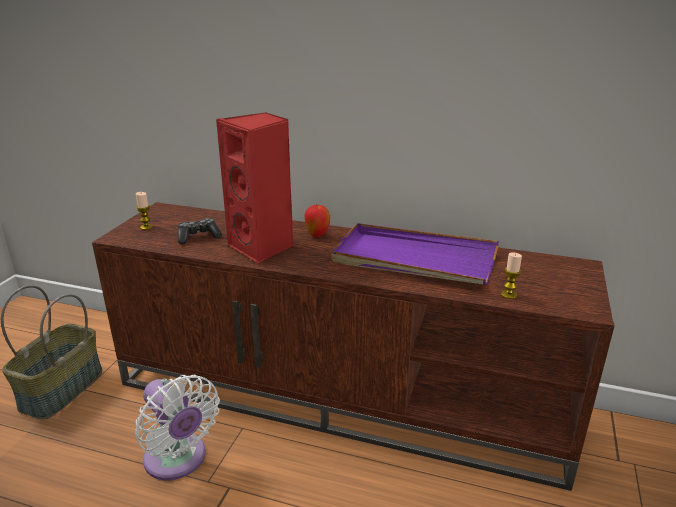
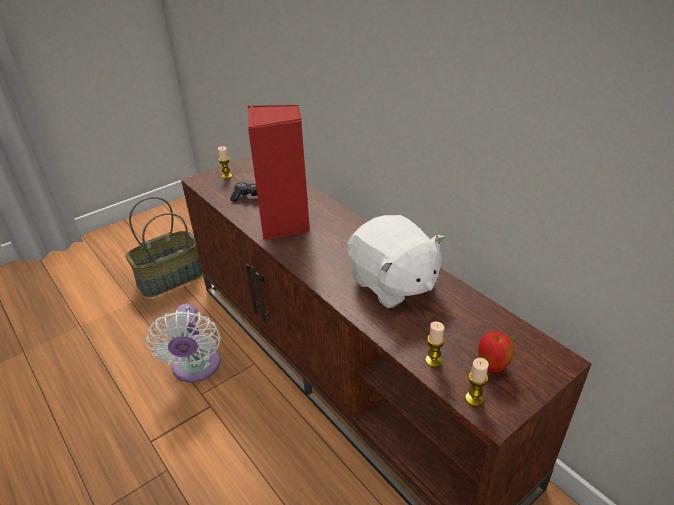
camera: 35 degrees right, 10 degrees up
(317, 235) = (340, 226): apple -> apple (492, 367)
(414, 259) = (392, 284): purple tray -> white plush toy
(564, 306) = (474, 399): none -> candle

